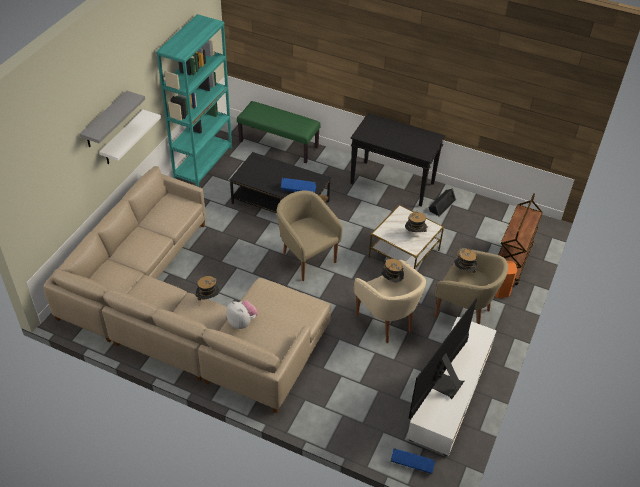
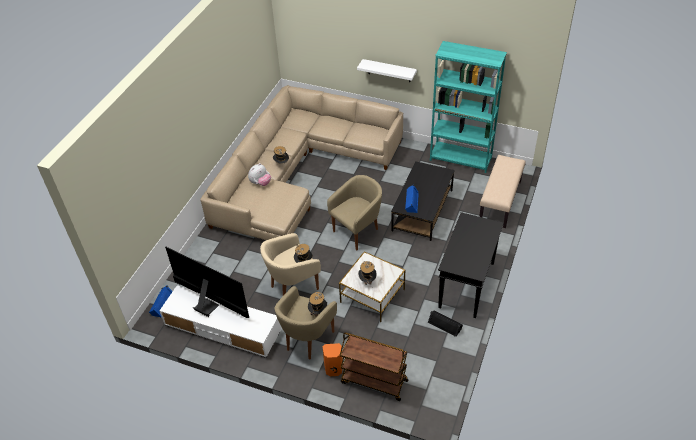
camera: 90 degrees right, 0 degrees up
(105, 120) = (374, 44): grey shelf -> none
(279, 144) = (500, 202): green bench -> beige bench

